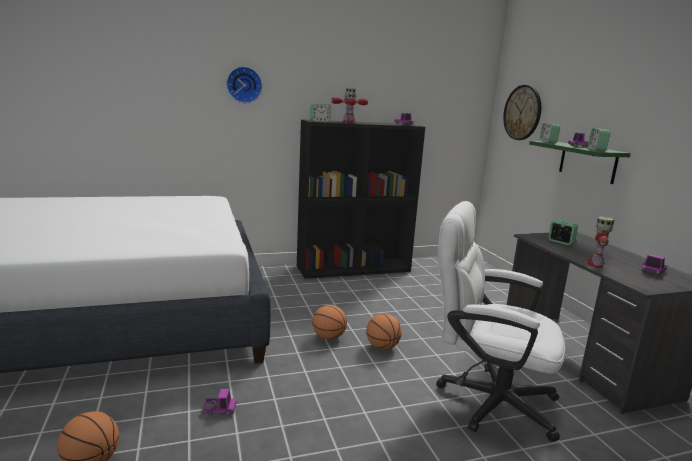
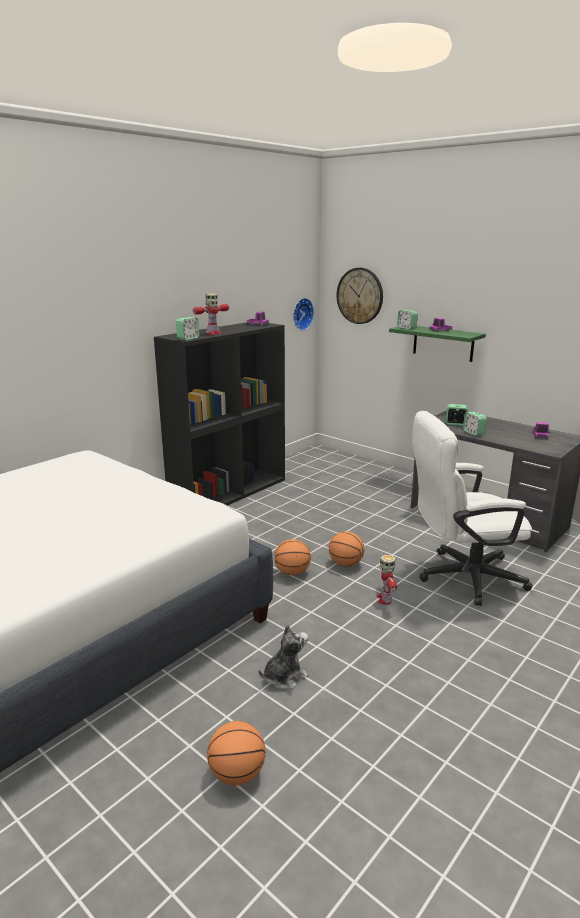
camera: 30 degrees left, 5 degrees up
(219, 409) = (284, 676): toy truck -> plush toy
(244, 85) = (85, 305): wall clock -> wall clock (301, 314)
(595, 264) = (502, 439): toy robot -> toy robot (384, 599)
(596, 150) = (461, 334): alarm clock -> alarm clock (473, 433)

